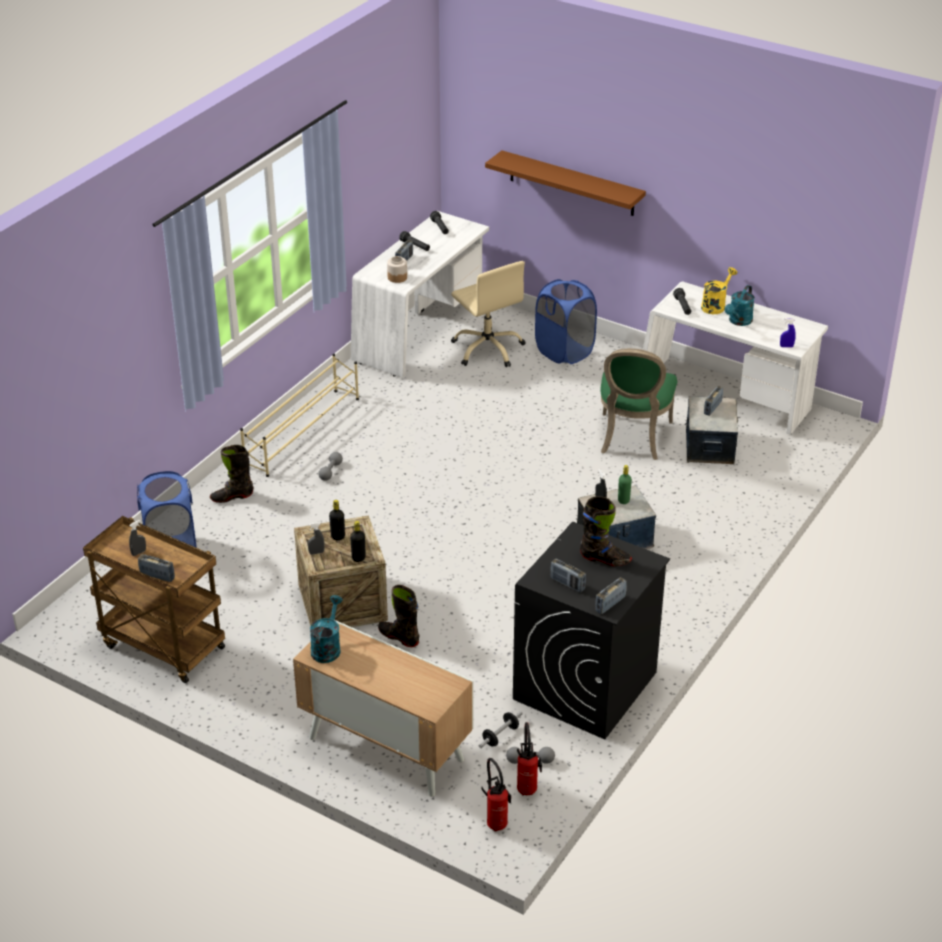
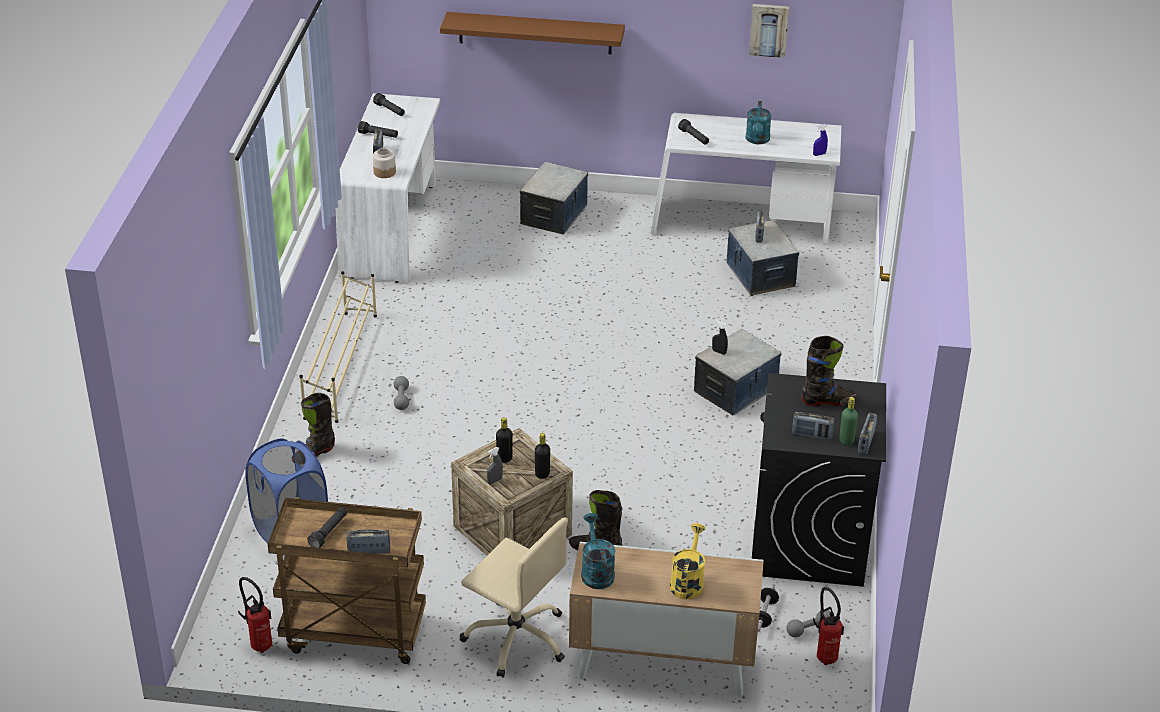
camera: 25 degrees left, 0 degrees up
(139, 552) = (329, 532): grey spray bottle -> black flashlight
(488, 349) = (475, 231): beige office chair -> beige office chair (517, 638)
(496, 822) = (820, 700): fire extinguisher -> fire extinguisher (260, 644)
(564, 351) = (554, 215): blue laundry basket -> storage box
(623, 500) = (741, 346): green bottle -> green bottle (846, 440)
(632, 438) = (682, 286): green chair -> none
(715, 305) = (724, 129): yellow watering can -> yellow watering can (687, 581)
(769, 220) = (769, 29): none -> picture

